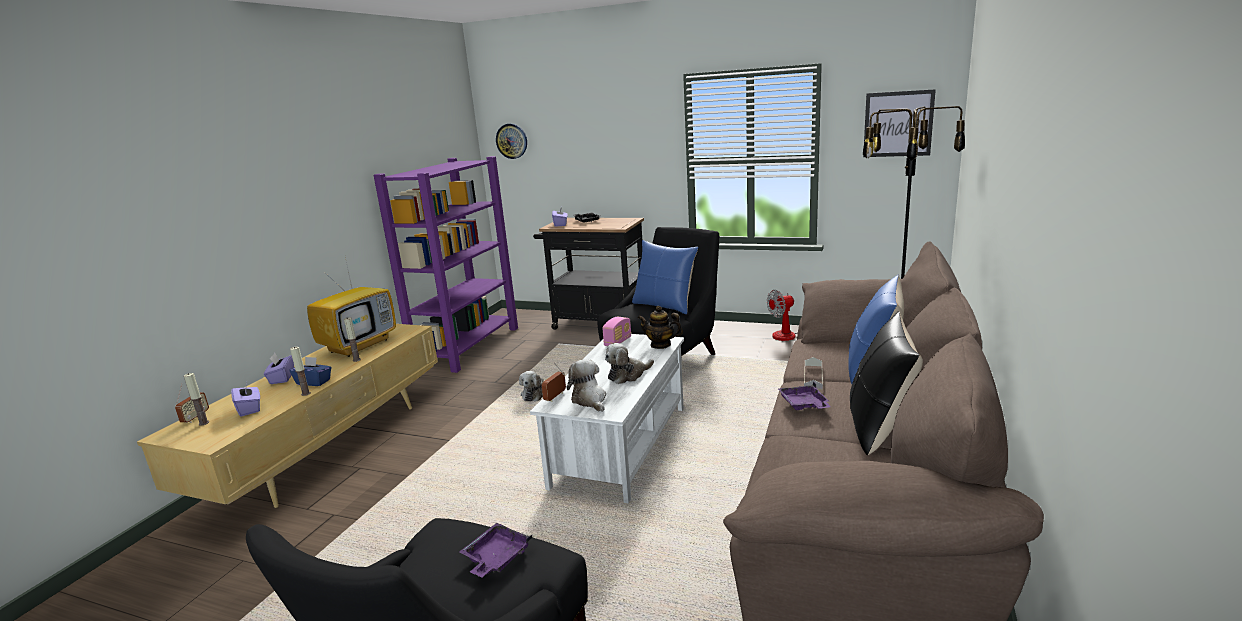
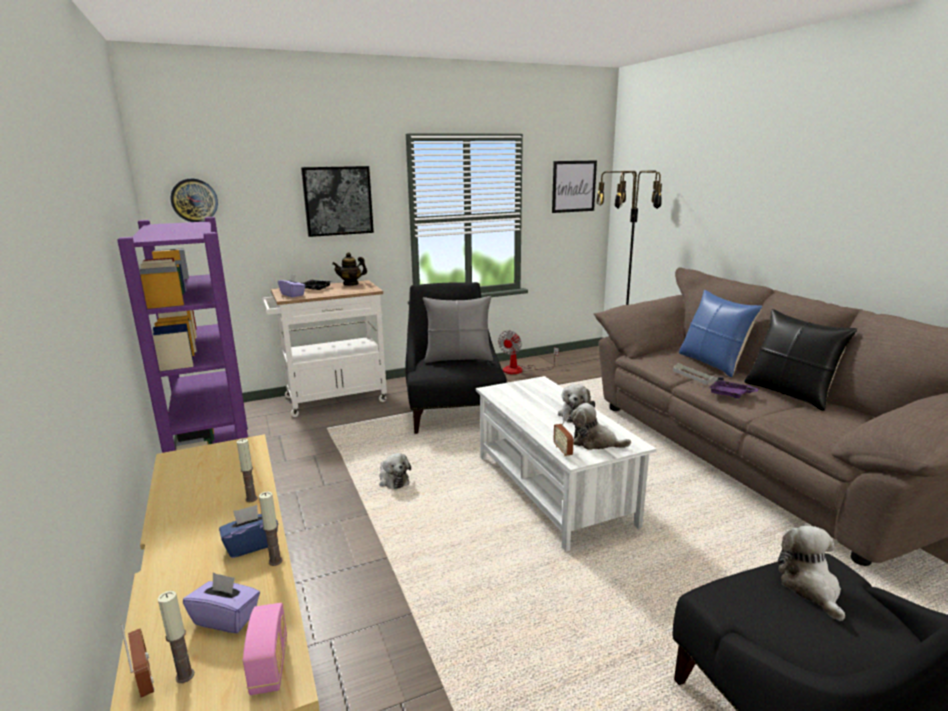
camera: 45 degrees left, 0 degrees up
(281, 378) = (177, 563): purple tissue box -> none
(359, 345) = (210, 483): television -> none
(496, 558) = (810, 587): purple tray -> plush toy
(597, 323) = (332, 400): black cart -> white cart
(618, 141) = (338, 201): none -> picture
(618, 342) = (503, 393): radio -> radio (269, 665)
(660, 345) = (542, 386): teapot -> teapot (351, 284)
(664, 305) = (458, 358): blue pillow -> grey pillow

